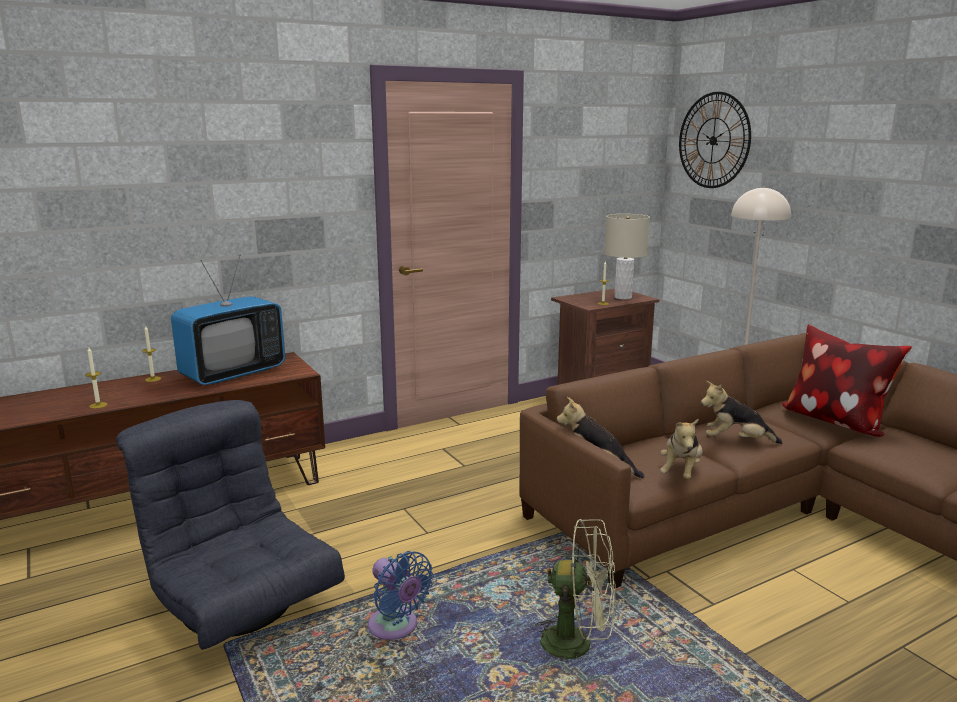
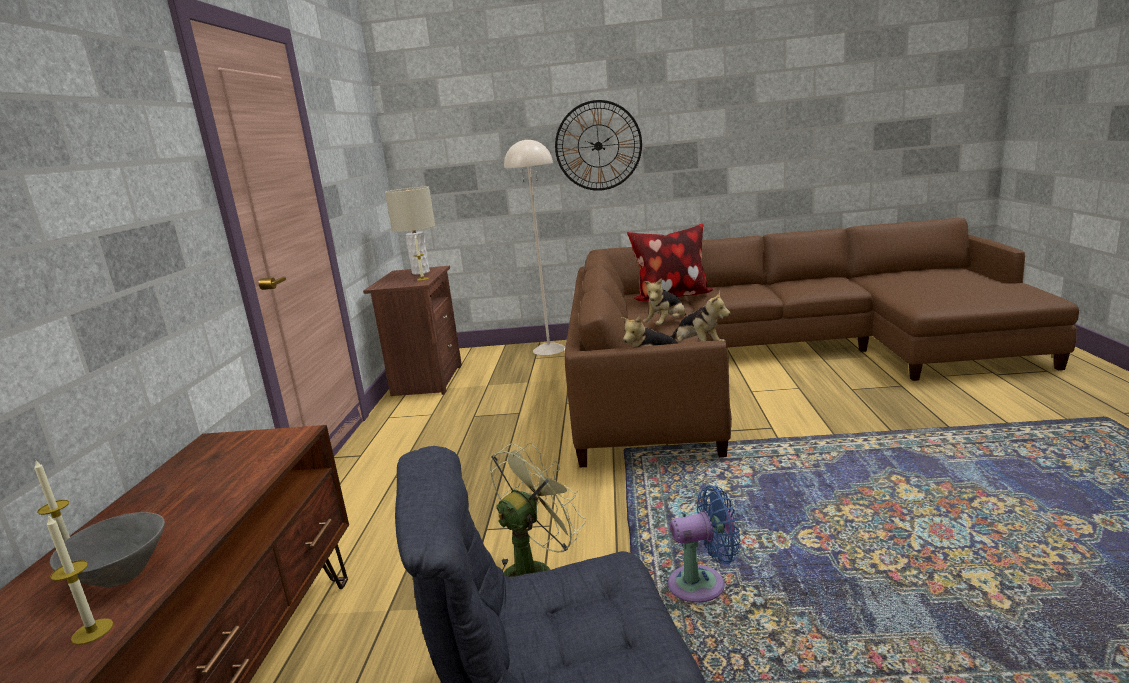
camera: 55 degrees left, 0 degrees up
(141, 393) = (120, 576): none -> grey bowl
(233, 374) = (201, 483): television -> none
(578, 643) = (786, 493): green fan -> green fan (534, 572)
(713, 140) = (438, 111): wall clock -> wall clock (598, 146)

